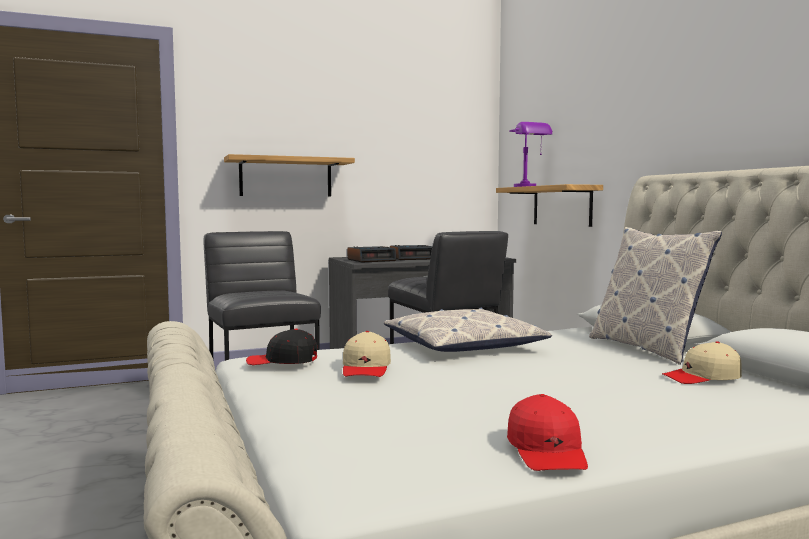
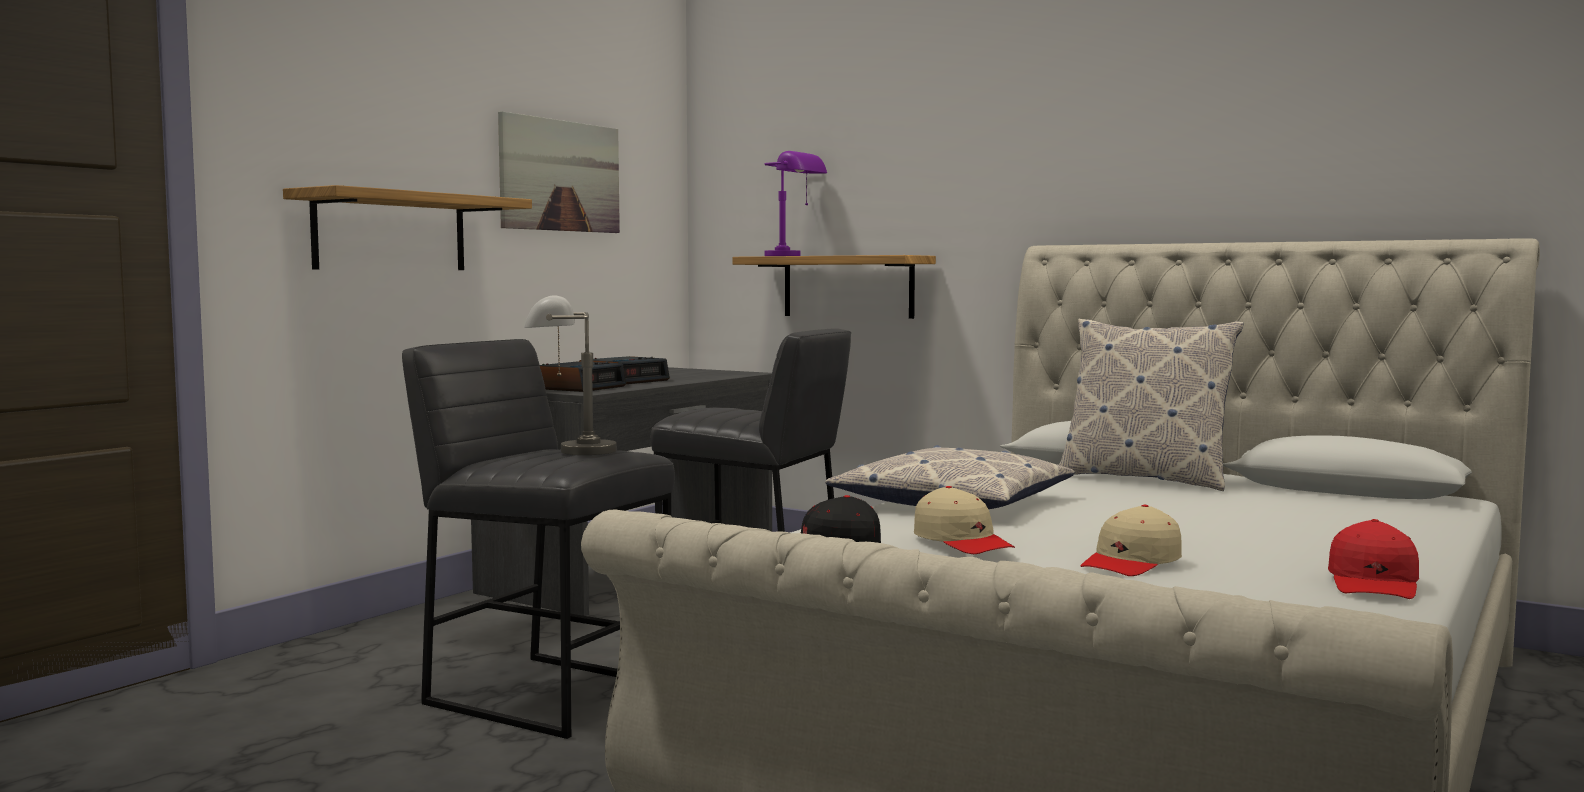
camera: 35 degrees left, 0 degrees up
(265, 291) = (568, 452): none -> grey table lamp
(399, 145) = (560, 176): none -> picture
(547, 450) = (1374, 583): red cap -> red cap turned 60 degrees clockwise
(702, 377) = (1278, 500): beige cap -> beige cap (1132, 563)

